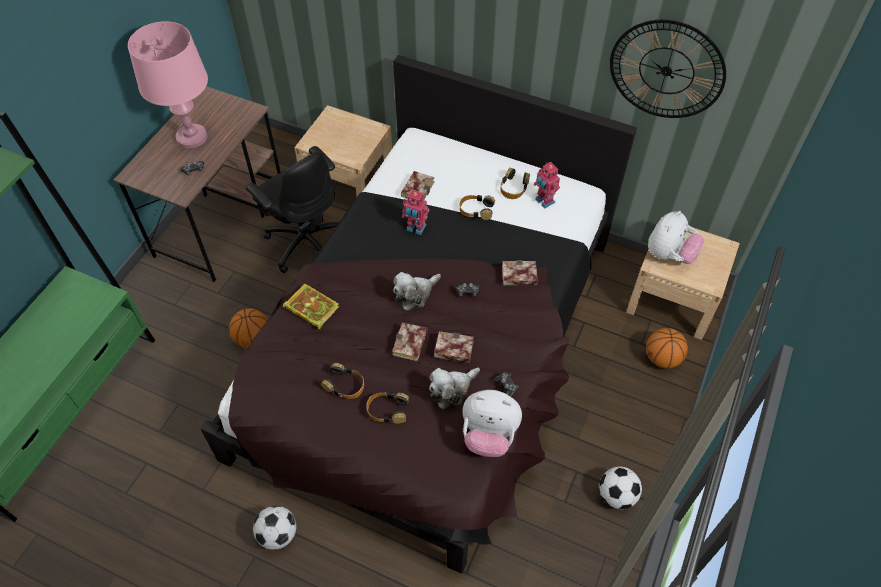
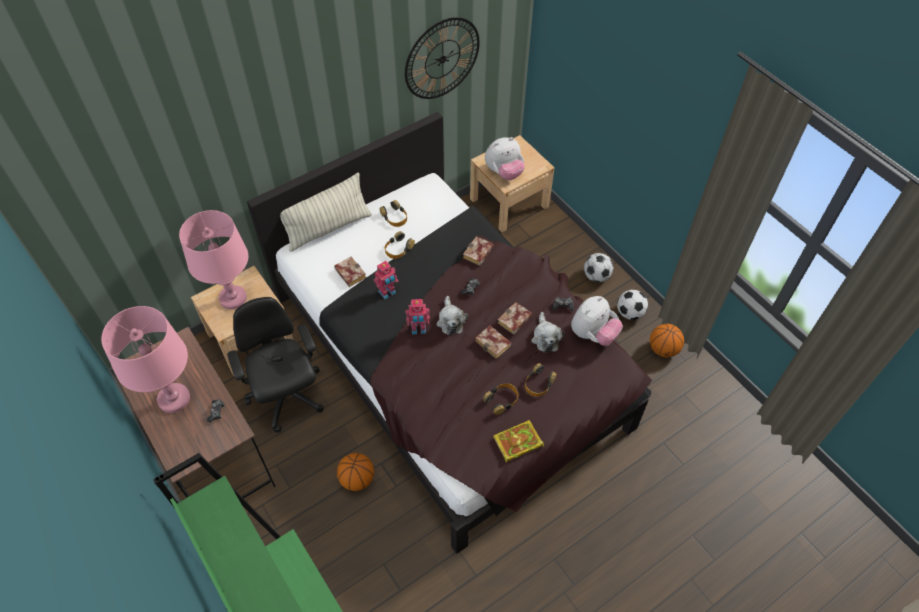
camera: 60 degrees left, 0 degrees up
(278, 534) = (545, 534): football -> football (596, 276)
(306, 241) = (287, 397): black office chair -> black office chair turned 105 degrees counterclockwise
(310, 307) = (416, 392): book -> book (517, 443)
(345, 131) = (233, 298): none -> pink table lamp
(459, 147) = (328, 228): none -> pillow
(544, 201) = (420, 207): toy robot -> toy robot (418, 329)
(662, 358) = (549, 234): basketball -> basketball (663, 349)
(669, 255) = (504, 172): plush toy -> plush toy turned 90 degrees clockwise

